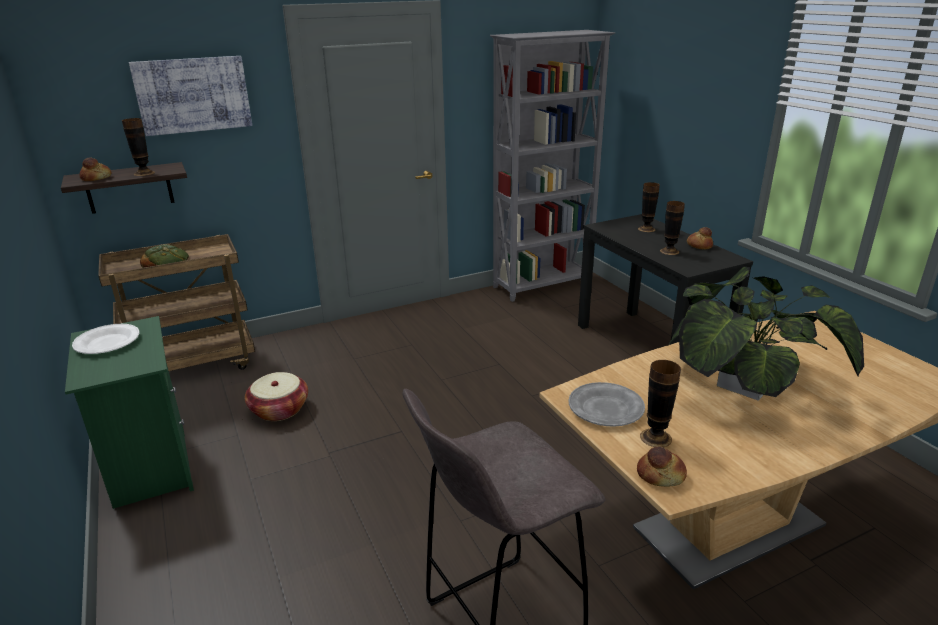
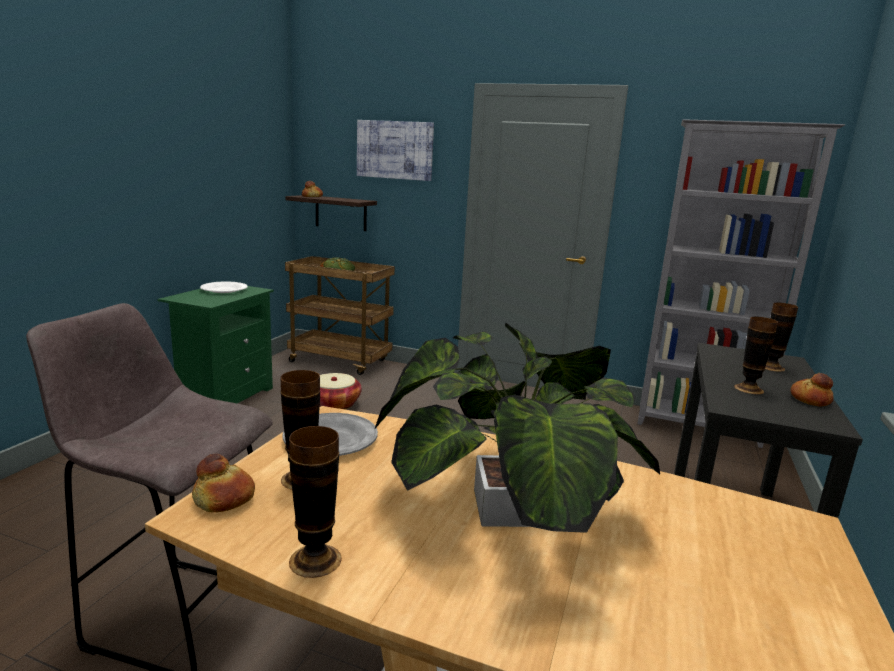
camera: 45 degrees right, 10 degrees down
(144, 173) = (339, 199): vase -> vase (315, 560)

